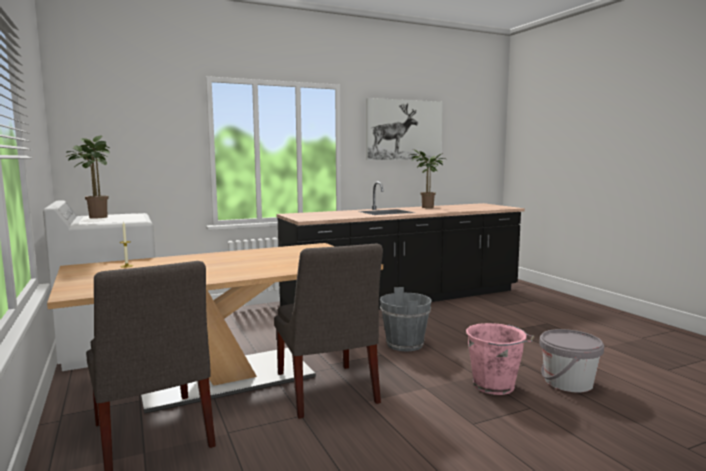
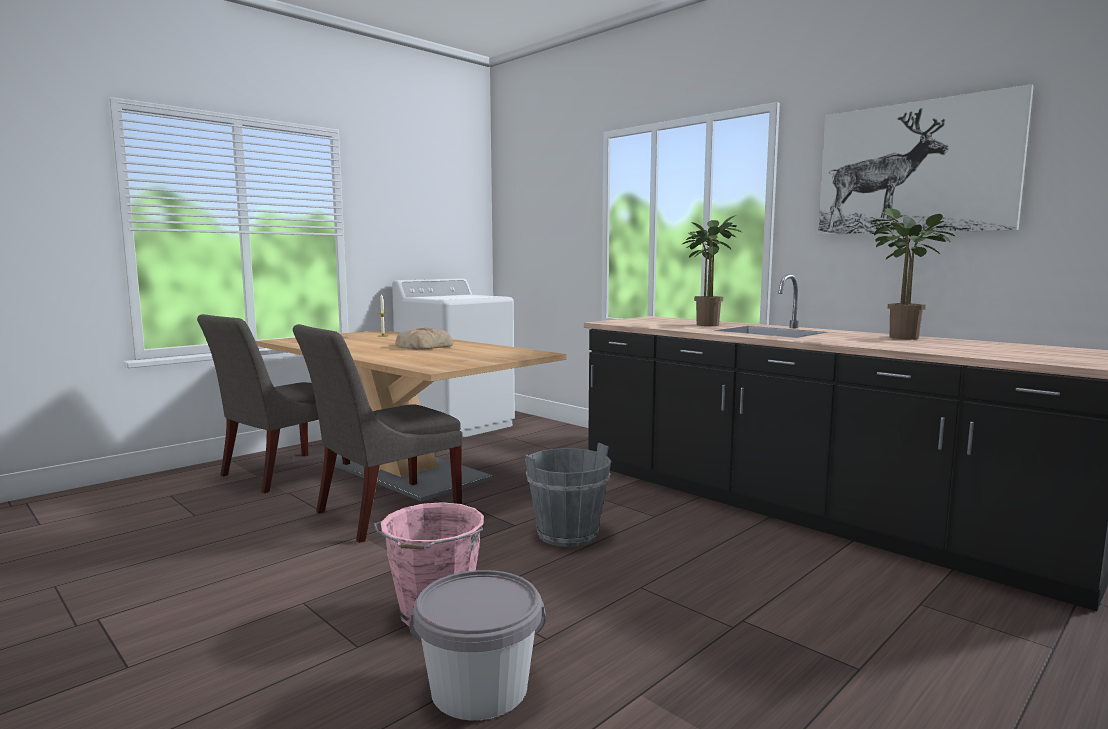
camera: 70 degrees right, 0 degrees up
(96, 217) = (462, 295): potted plant -> potted plant (707, 324)
(231, 260) = (424, 346): none -> bread

